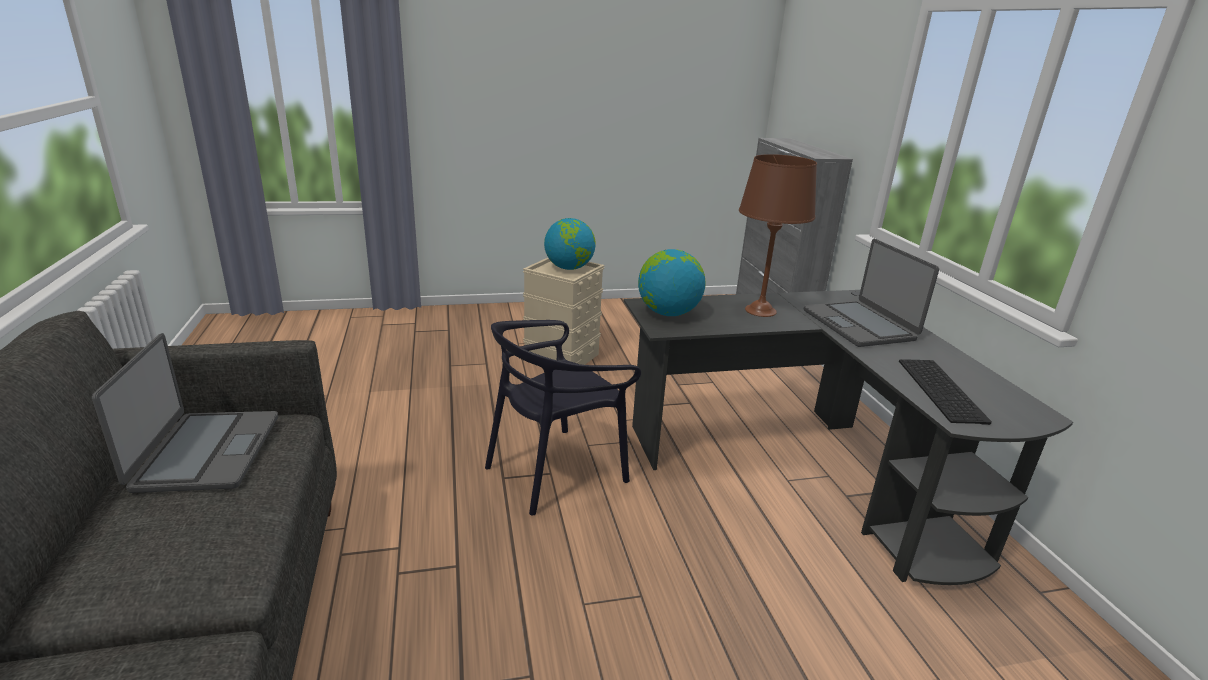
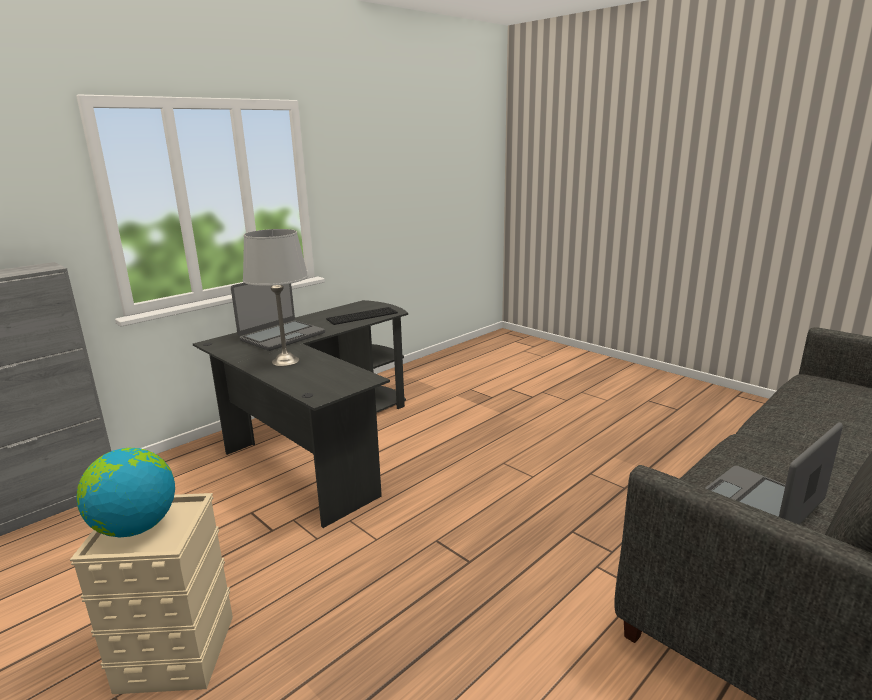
camera: 120 degrees left, 5 degrees down
(555, 471) = (430, 539): black chair -> none
(668, 313) = (331, 384): globe -> none
(760, 310) = (285, 361): brown table lamp -> grey table lamp

